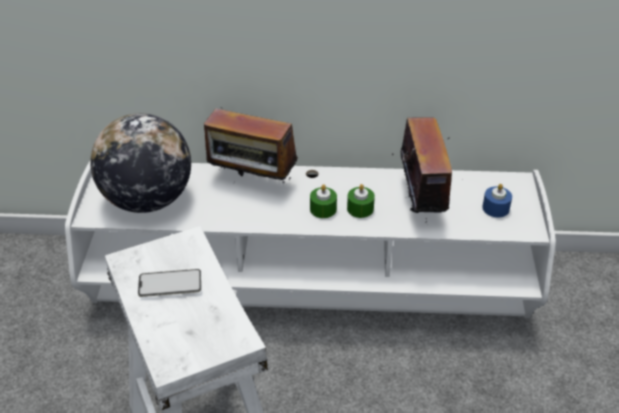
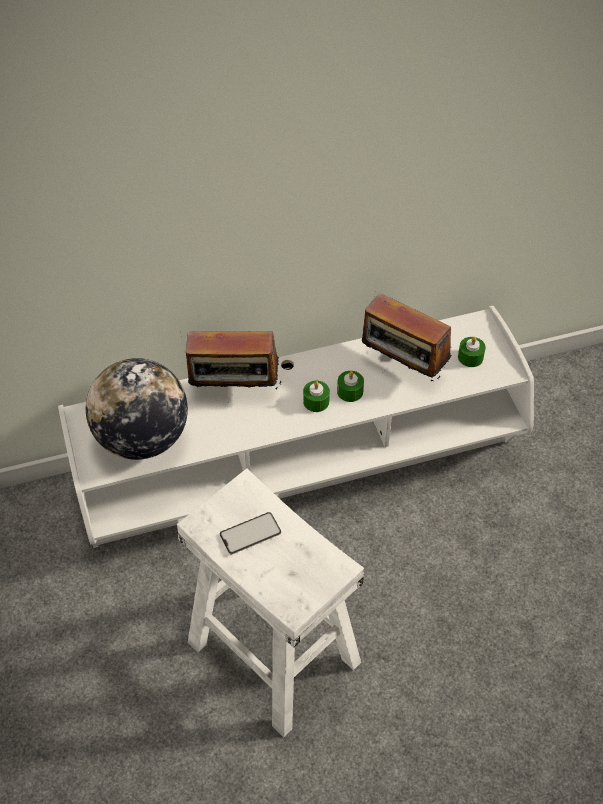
camera: 20 degrees left, 10 degrees up
(422, 201) = (402, 367): radio -> radio turned 150 degrees clockwise
(495, 208) = (470, 357): blue candle -> green candle

